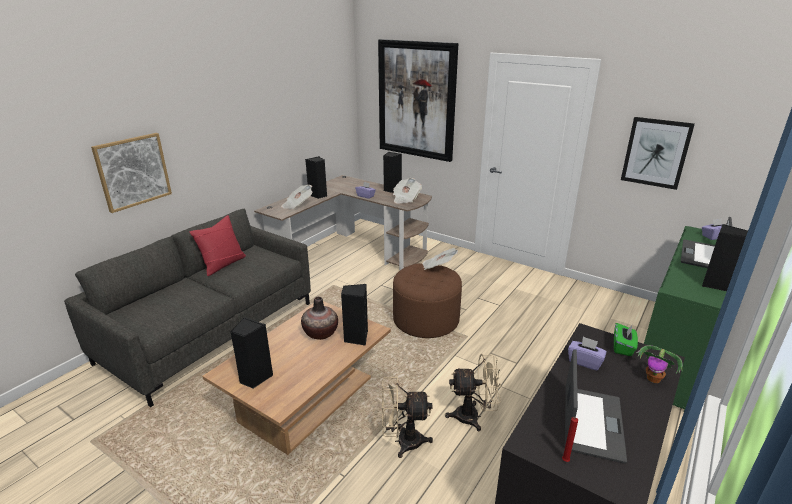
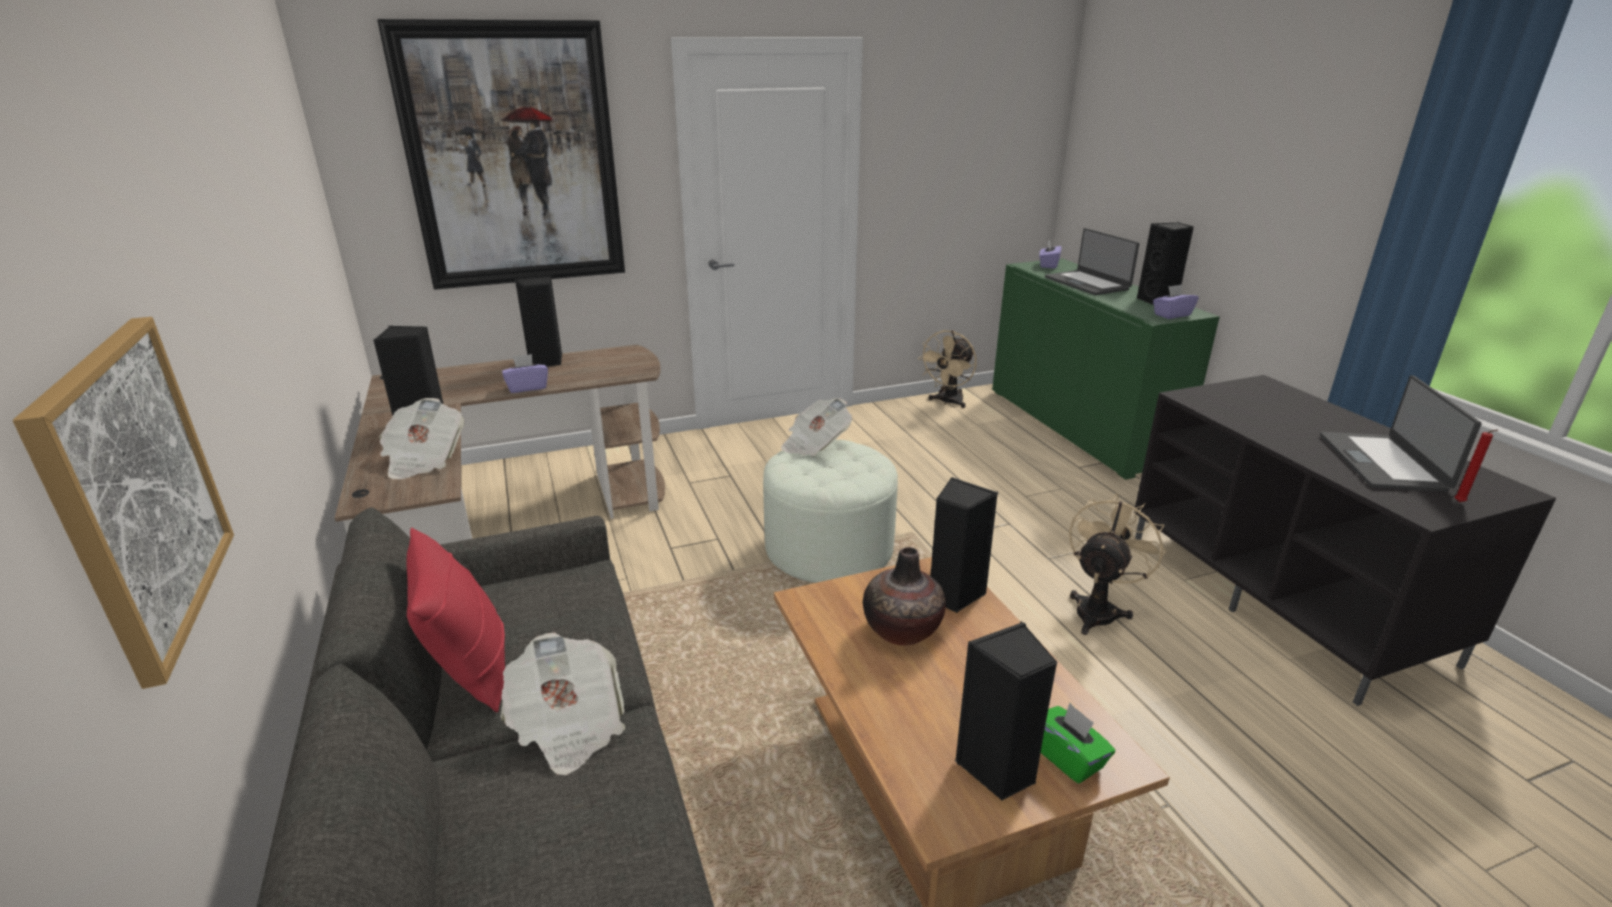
camera: 55 degrees left, 0 degrees up
(402, 441) = (1116, 701): beige fan -> beige fan (947, 402)
(405, 199) = (610, 364): newspaper -> newspaper (568, 726)
(426, 319) = (829, 548): brown ottoman -> white ottoman
(584, 361) = (1252, 420): purple tissue box -> purple tissue box (1172, 315)
(591, 423) = (1383, 462): laptop -> laptop turned 135 degrees counterclockwise
(623, 347) = (1230, 392): green tissue box -> green tissue box (1067, 757)
(654, 379) = (1302, 402): potted plant -> none
(656, 152) = (949, 173): picture -> none

